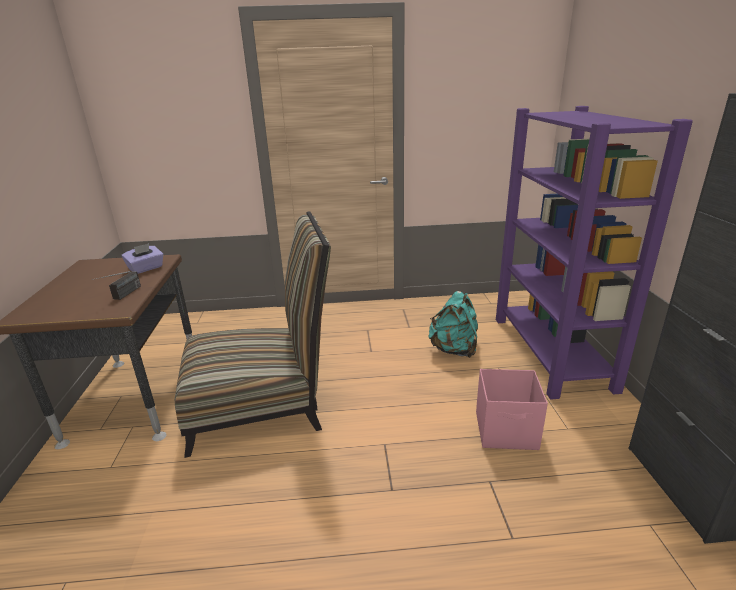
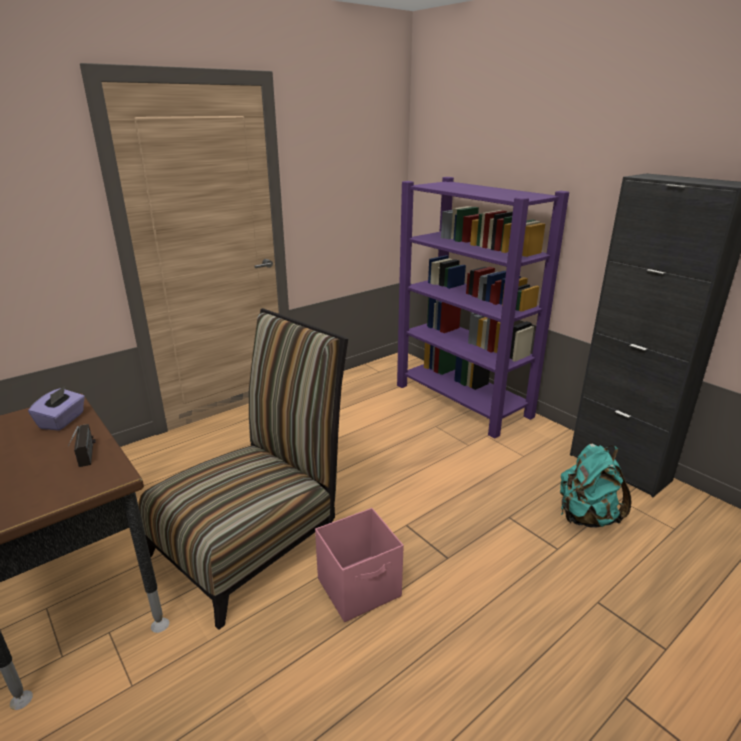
camera: 35 degrees left, 0 degrees up
(454, 349) = (386, 422): turquoise backpack -> turquoise backpack (586, 517)
(507, 431) = (487, 474): pink storage box -> pink storage box (360, 588)

